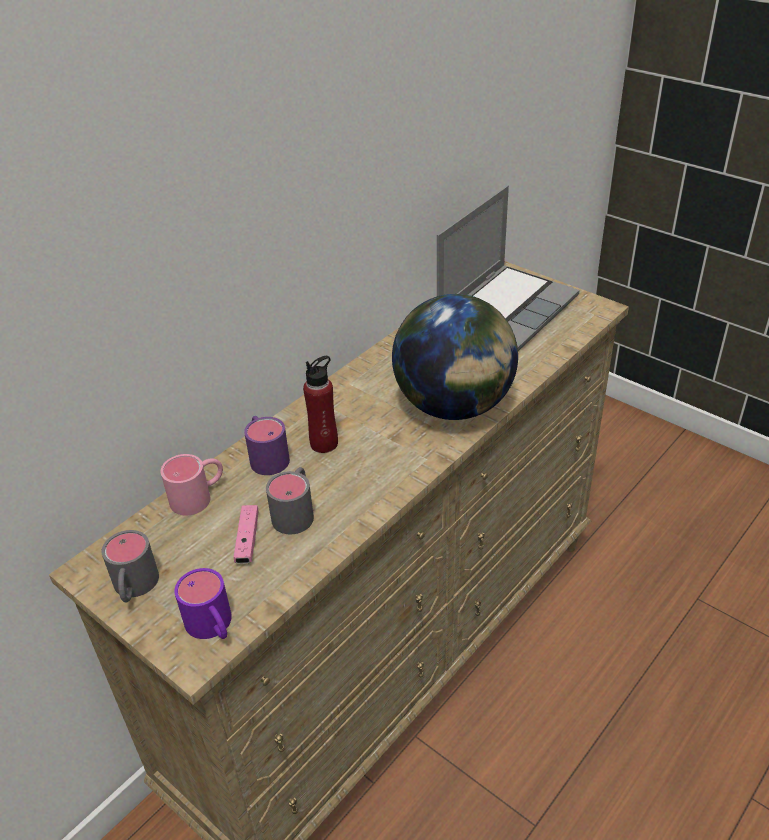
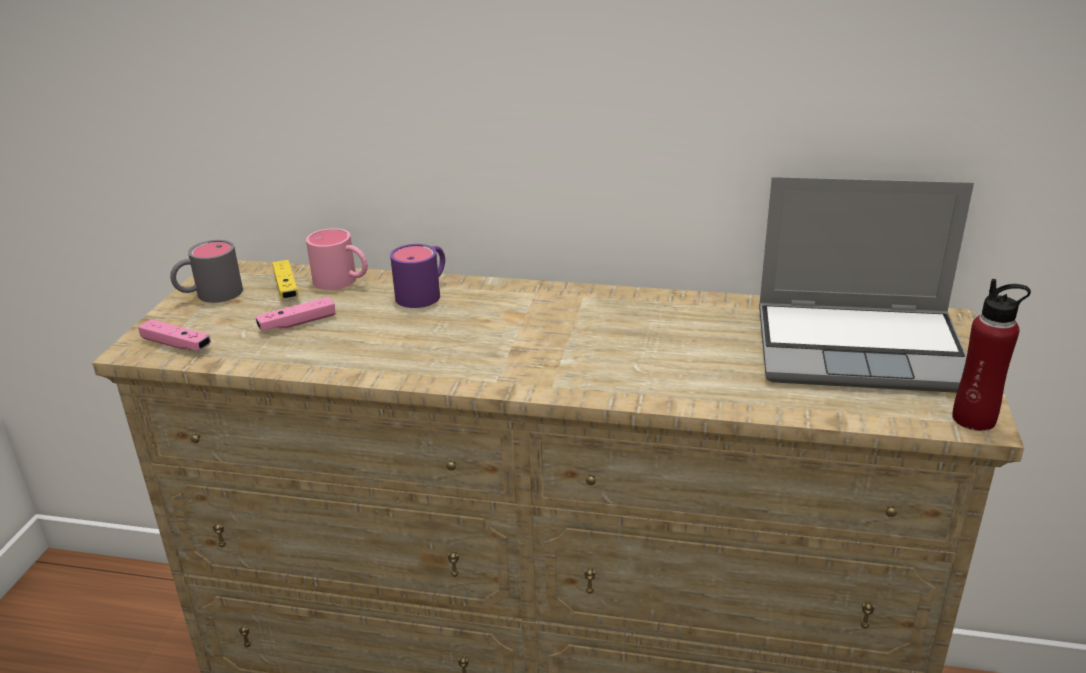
camera: 60 degrees right, 10 degrees down
(174, 533) = (286, 288): none -> yellow game controller
(213, 627) = (176, 344): purple mug -> pink game controller
(296, 511) = (353, 333): grey mug -> none
(324, 443) = (469, 315): red bottle -> red bottle (974, 419)
(454, 406) = (610, 370): globe -> none

